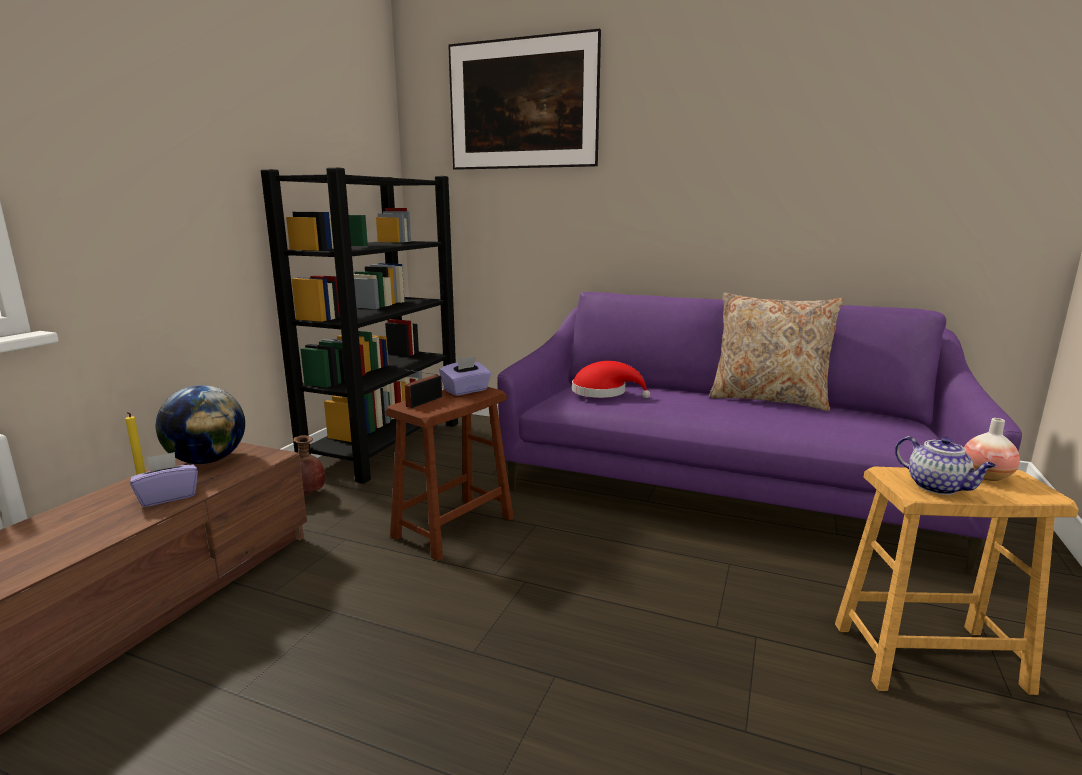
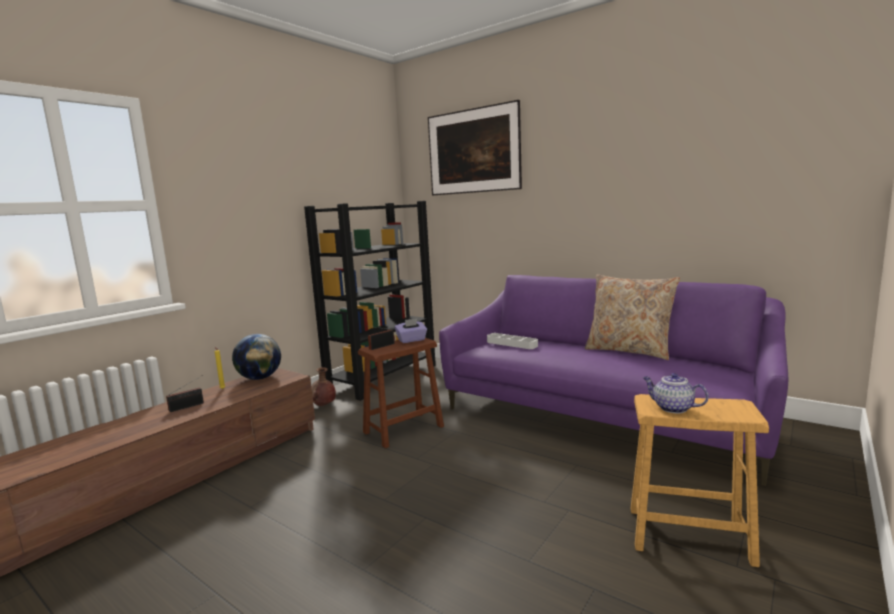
camera: 15 degrees right, 5 degrees down
(86, 523) = (188, 406): none -> radio
(168, 497) = (232, 396): purple tissue box -> none
(603, 392) = (511, 344): red hat -> white tray
(938, 487) = (672, 408): teapot -> teapot turned 150 degrees clockwise
(985, 476) = (717, 403): vase -> none

